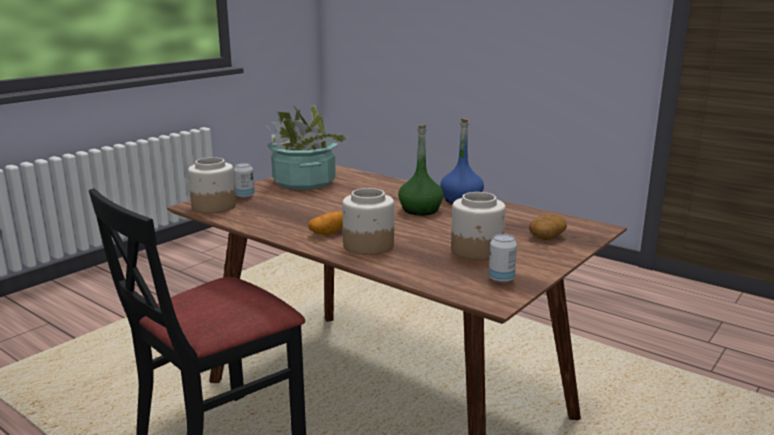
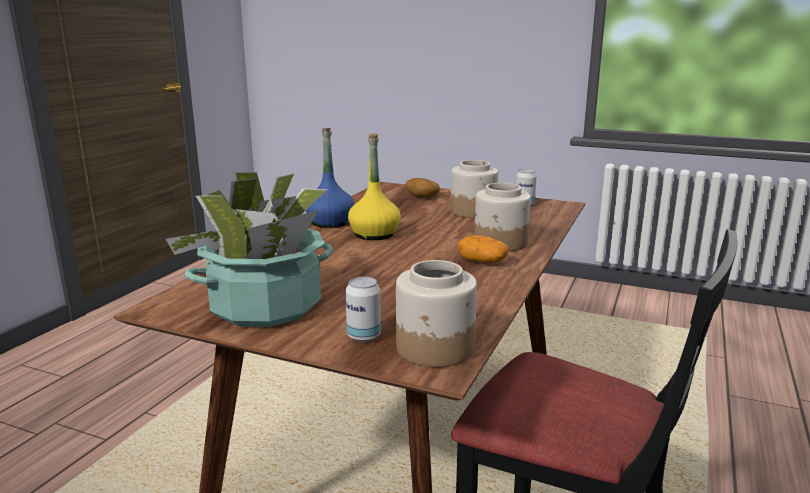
camera: 105 degrees left, 0 degrees up
(420, 210) = (374, 234): green bottle -> yellow bottle

